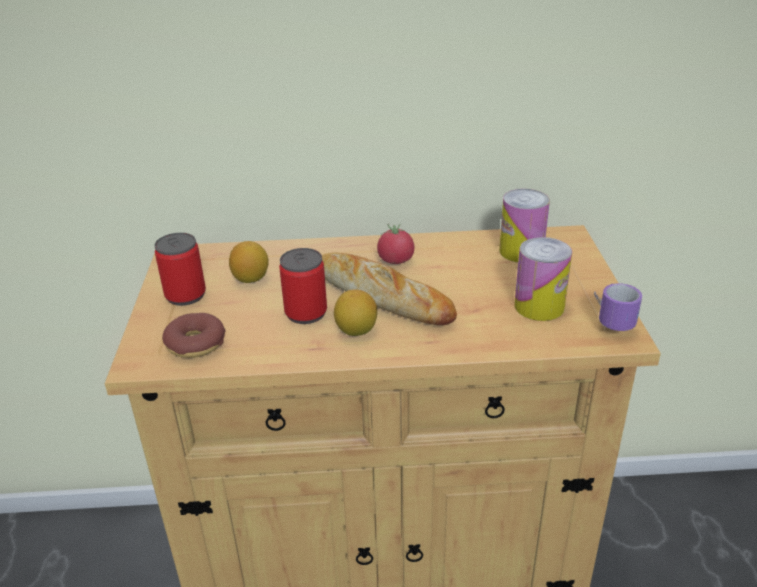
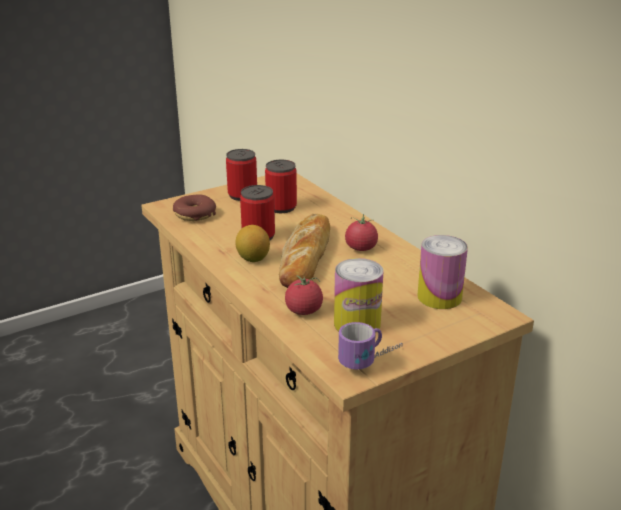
camera: 60 degrees right, 5 degrees down
(251, 279) = (281, 207): lemon -> can
(494, 329) = (304, 310): none -> tomato

